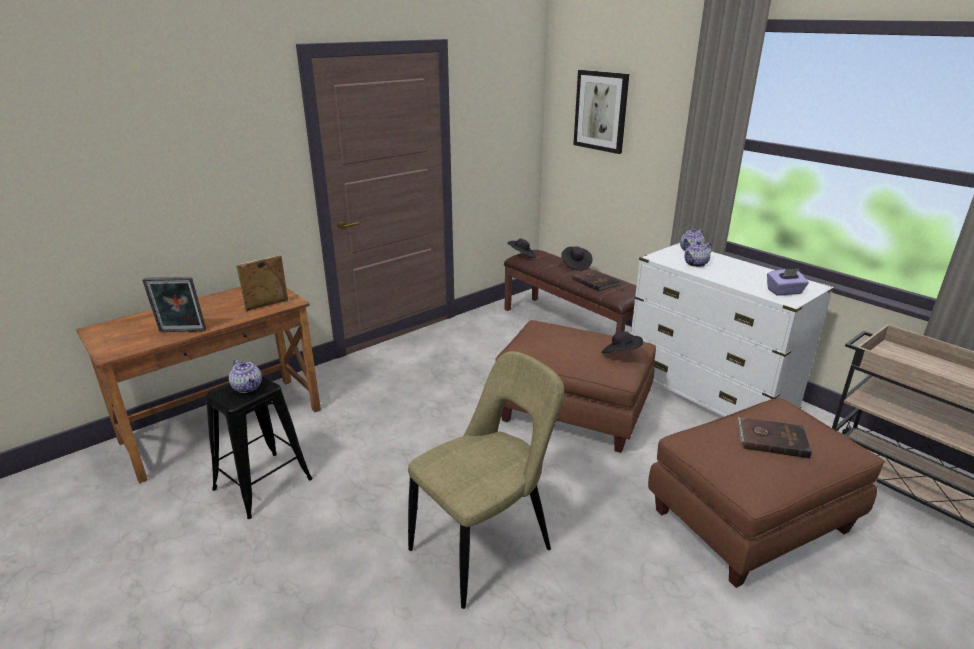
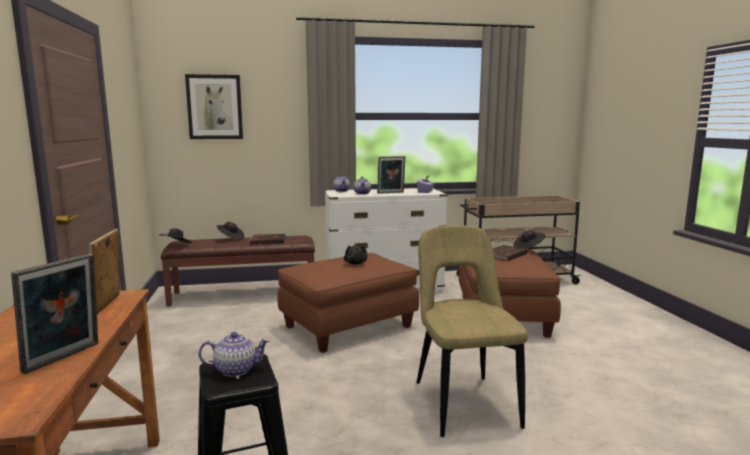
camera: 60 degrees left, 15 degrees down
(582, 350) = (355, 263): none -> black plush toy
(620, 354) = (377, 257): black hat -> black hat (528, 248)
(731, 276) = (391, 193): none -> picture frame

